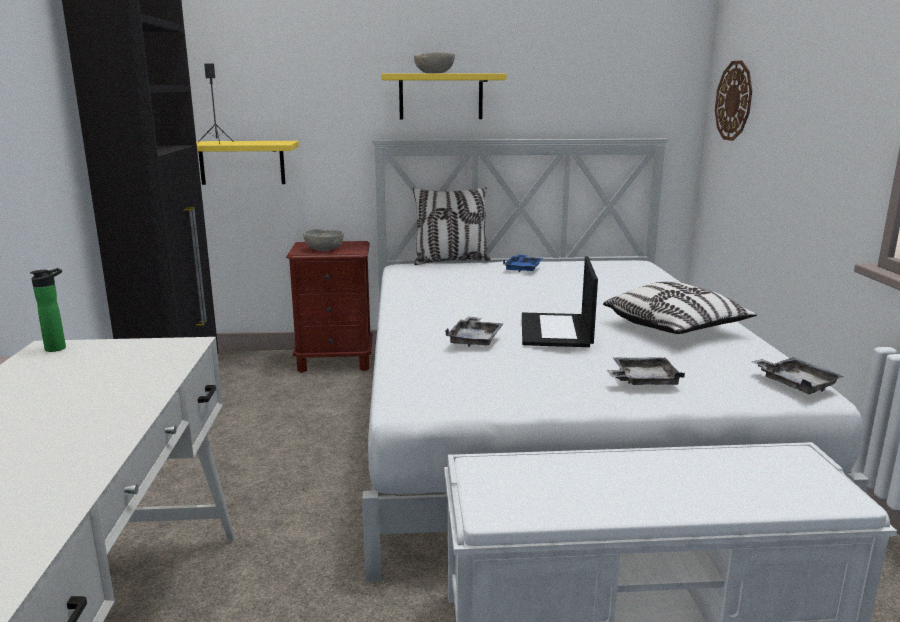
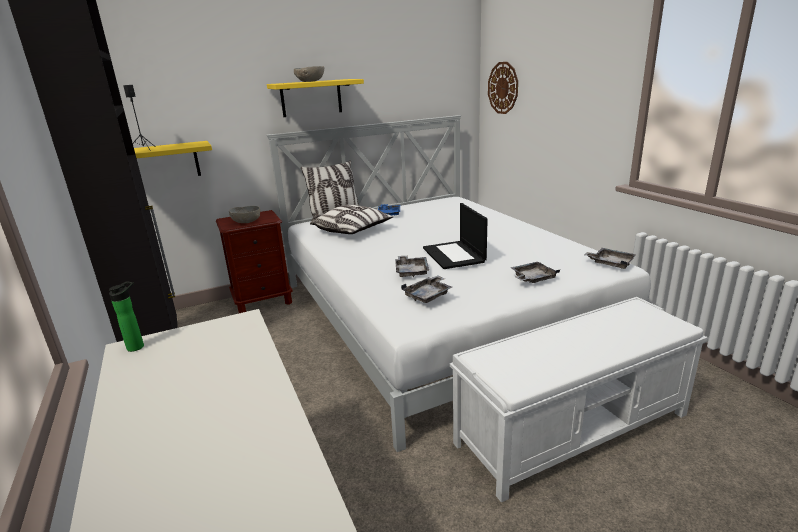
camera: 20 degrees left, 5 degrees up
(466, 372) = (428, 295): none -> grey tray
(676, 328) = (518, 240): pillow -> pillow (353, 231)

